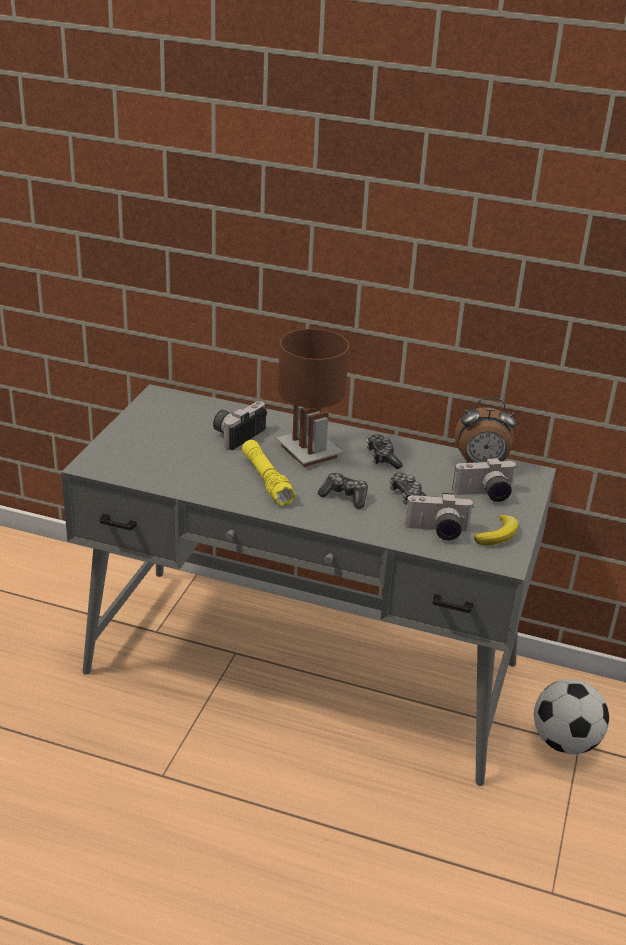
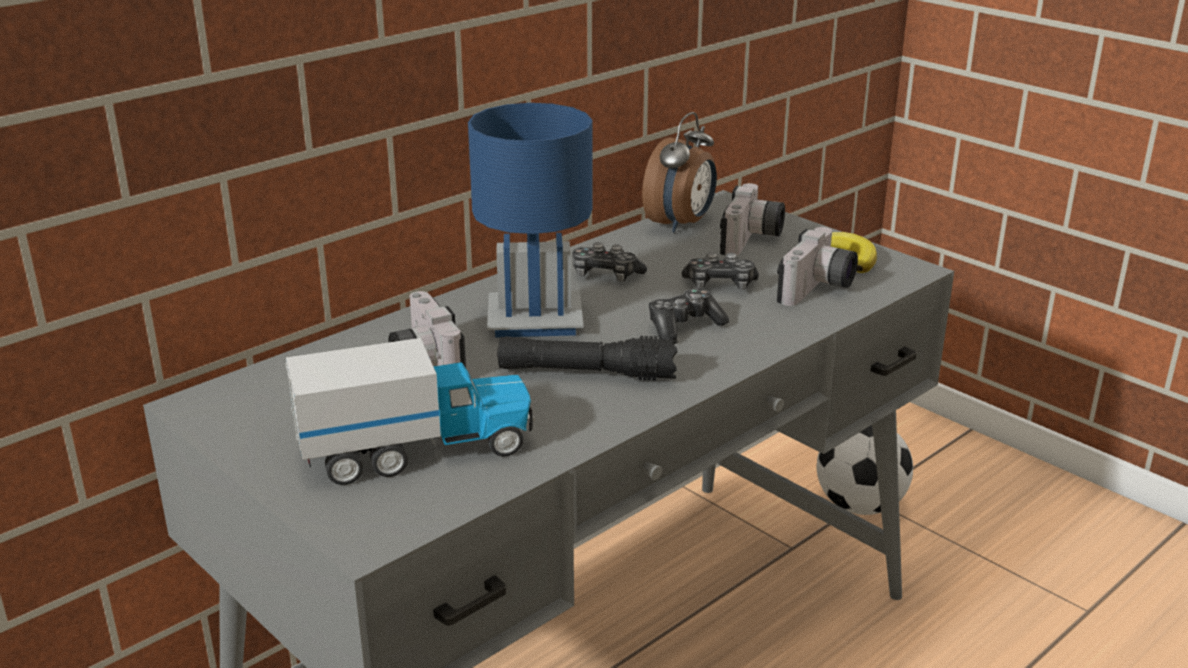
camera: 60 degrees left, 5 degrees down
(161, 456) = (417, 450): none -> toy truck
(266, 480) = (586, 373): yellow flashlight -> black flashlight
(308, 451) = (535, 321): brown table lamp -> blue table lamp

